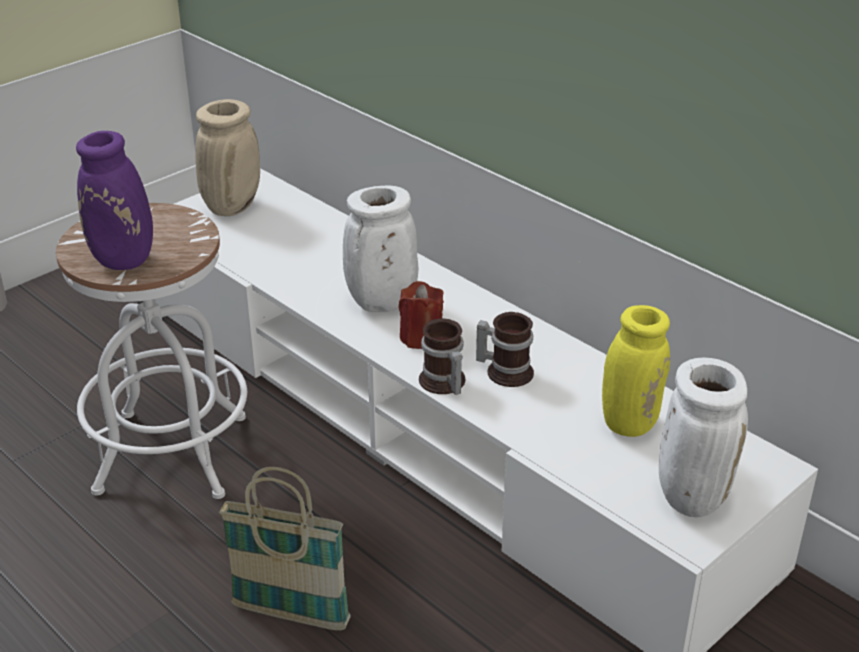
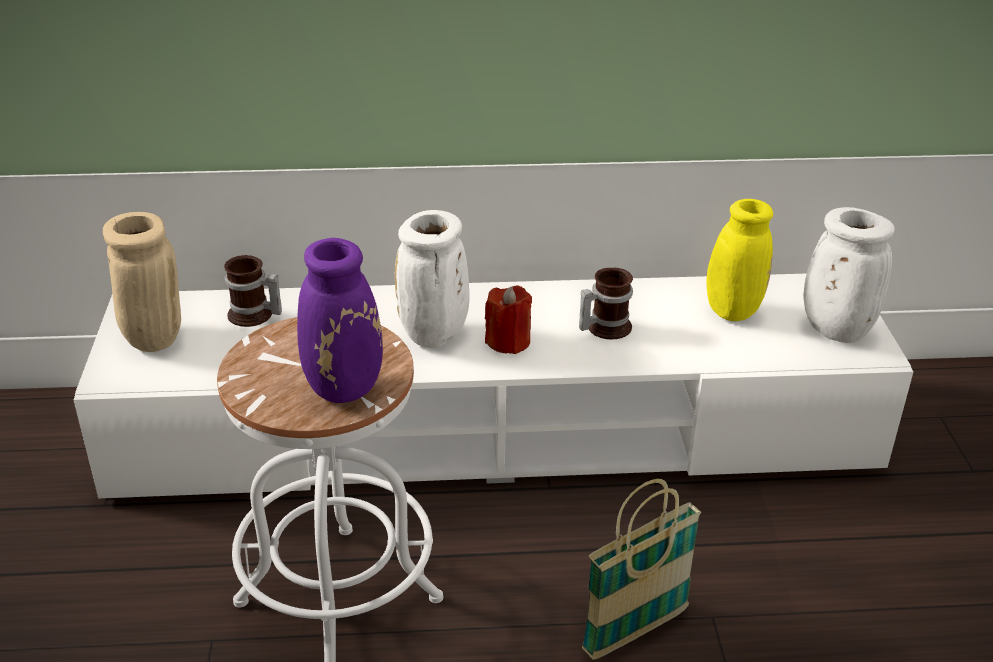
camera: 50 degrees left, 0 degrees up
(442, 383) = (583, 362): mug -> mug (253, 316)

